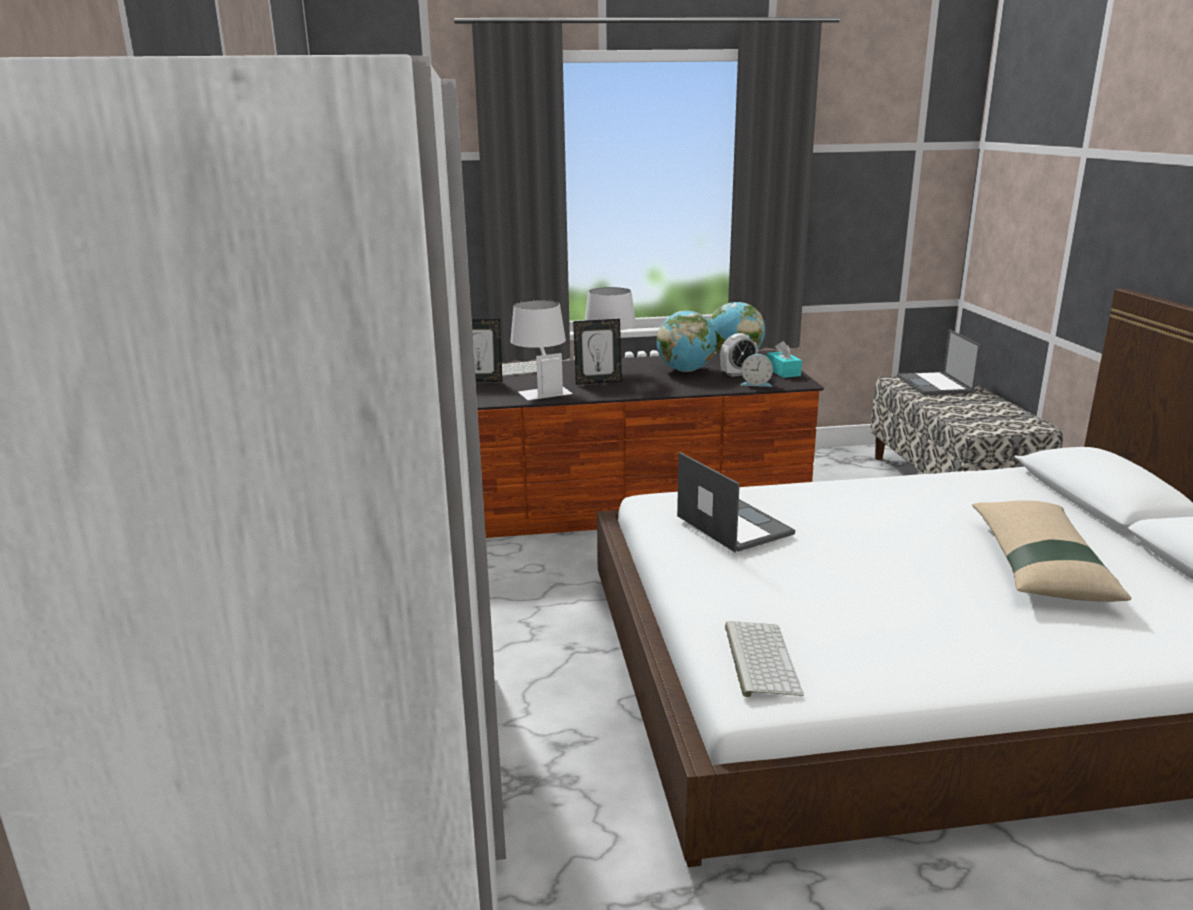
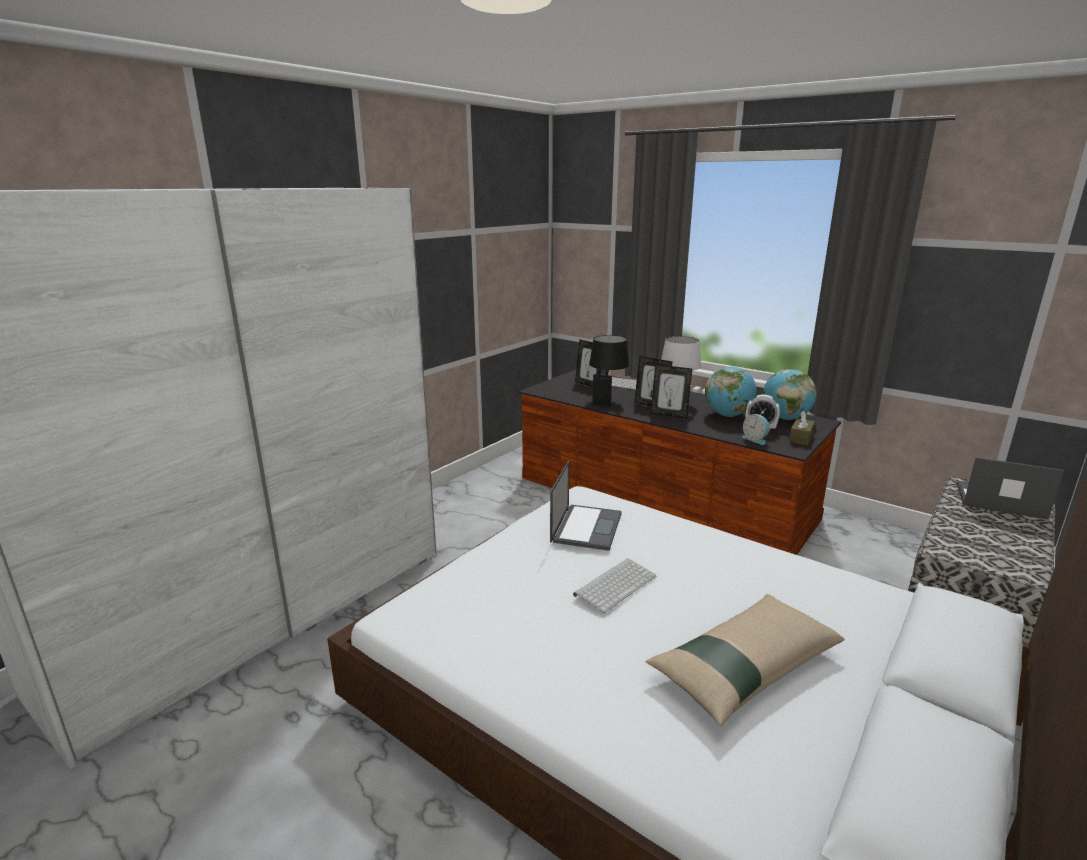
camera: 45 degrees right, 0 degrees up
(541, 390) = (606, 399): white table lamp -> black table lamp
(636, 385) = (669, 414): none -> picture frame
(759, 658) = (435, 601): keyboard -> keyboard (615, 584)
(783, 372) = (801, 438): turquoise tissue box -> brown tissue box
(935, 385) = (998, 500): laptop -> laptop turned 75 degrees clockwise

